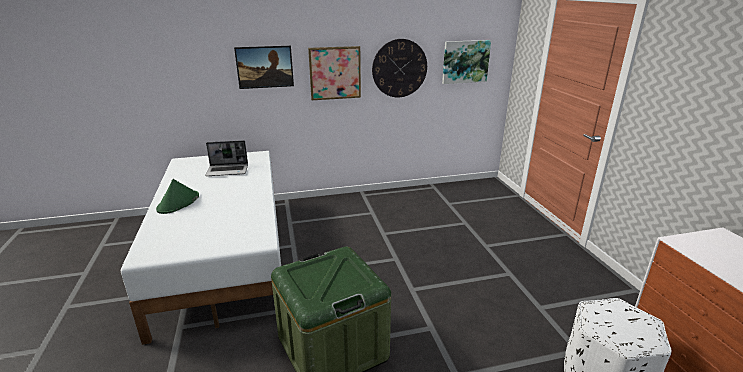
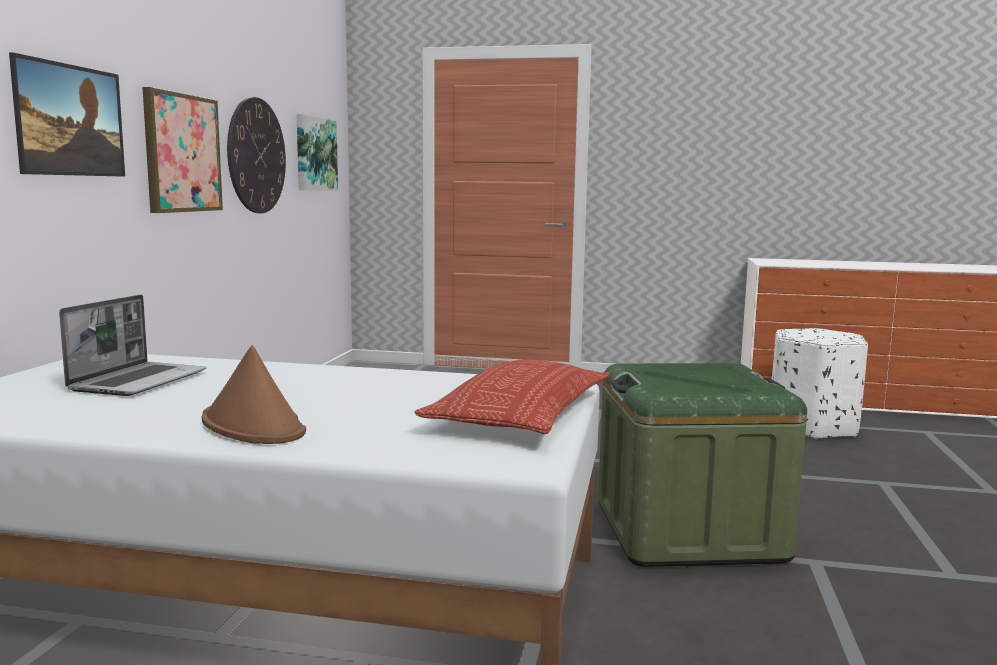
camera: 65 degrees left, 15 degrees down
(178, 203) = (253, 425): green hat -> brown hat
(210, 242) = (521, 412): none -> pillow

